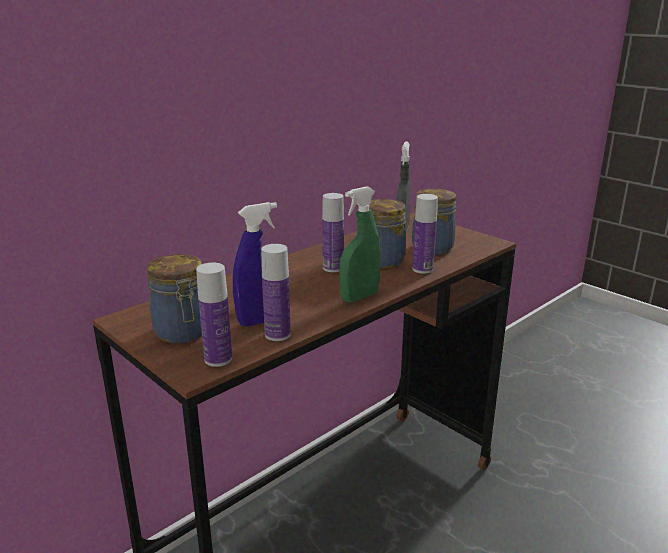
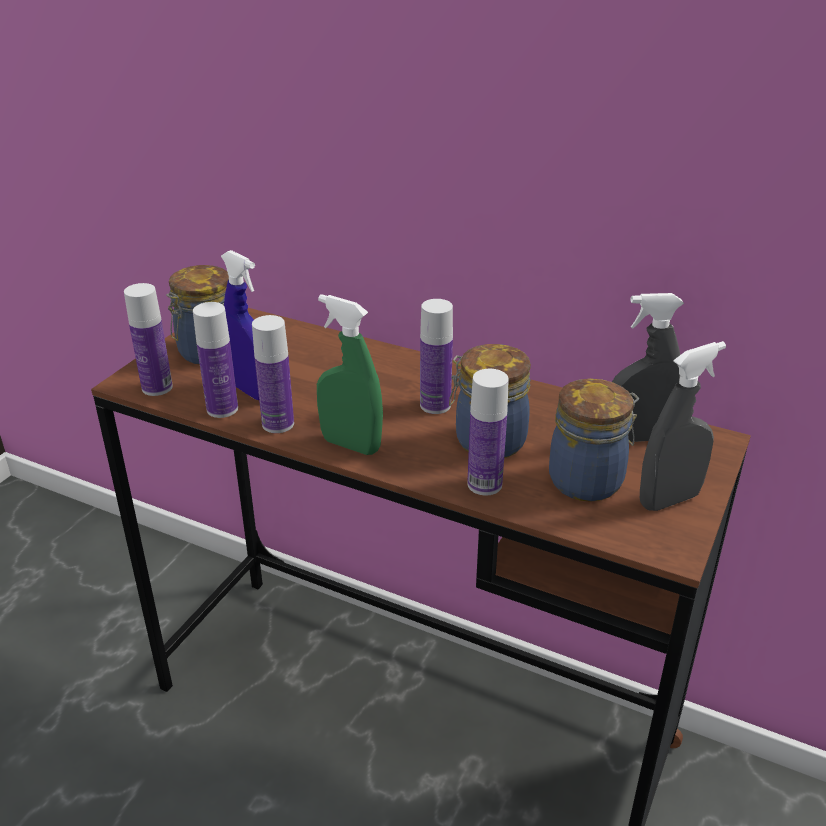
camera: 70 degrees right, 10 degrees up
(315, 317) = (278, 424): none -> bottle
(456, 235) = (669, 500): none -> grey spray bottle

